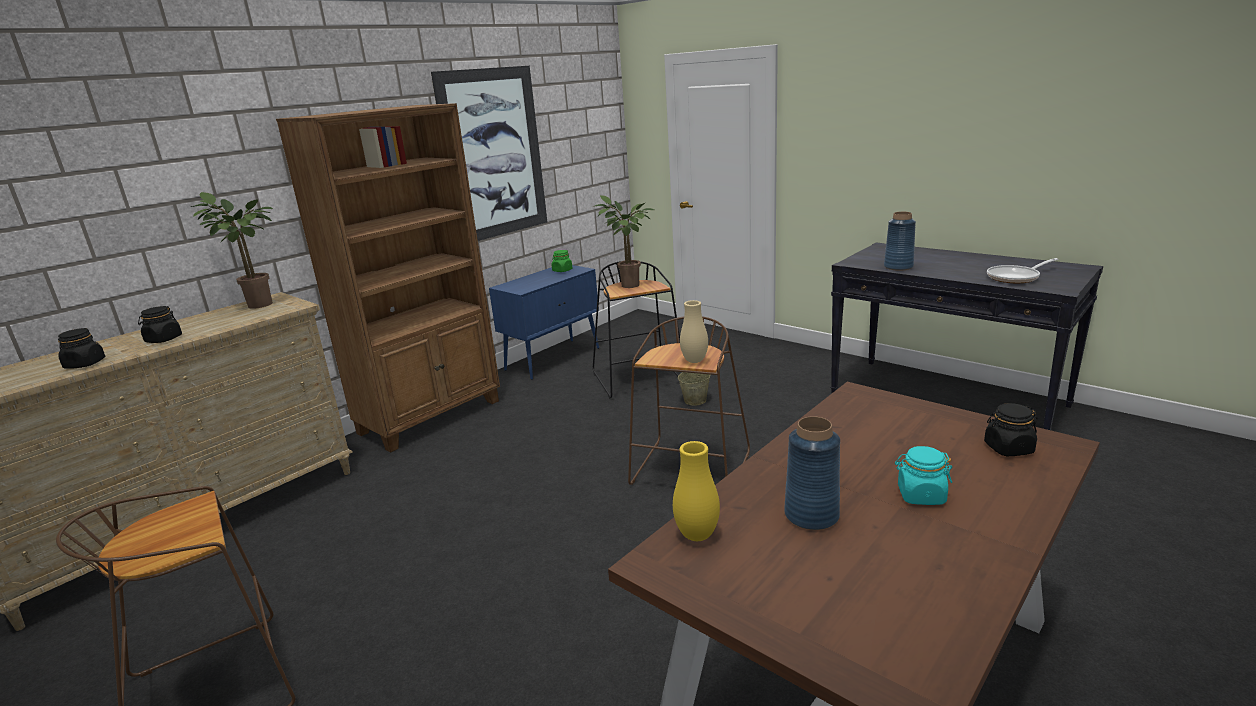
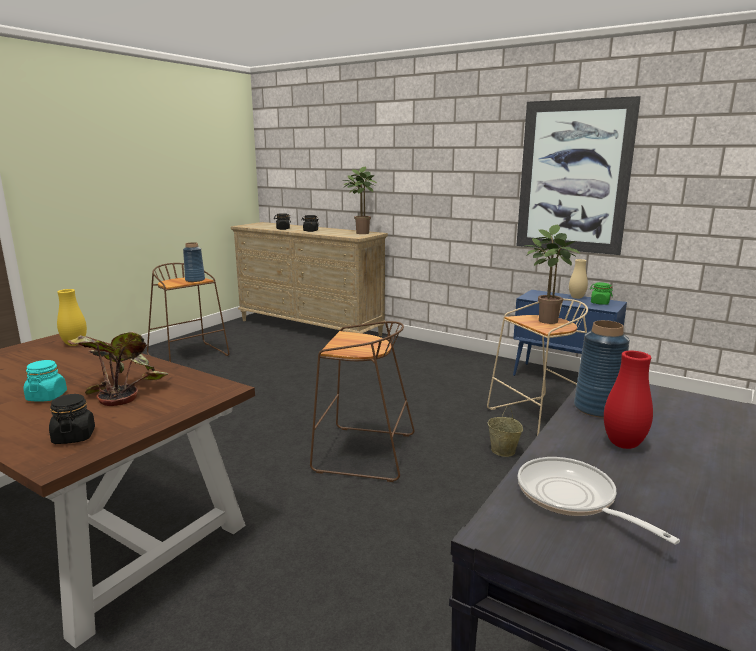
camera: 80 degrees right, 5 degrees down
(432, 417) = (435, 353): brown bookcase -> none
(639, 379) = (540, 420): black stool -> beige stool
(694, 361) = (339, 346): beige vase -> beige vase (576, 298)
(812, 515) = (62, 367): blue vase -> blue vase (195, 280)
(878, 450) = (120, 389): none -> potted plant
(946, 266) = (623, 444): none -> red vase

